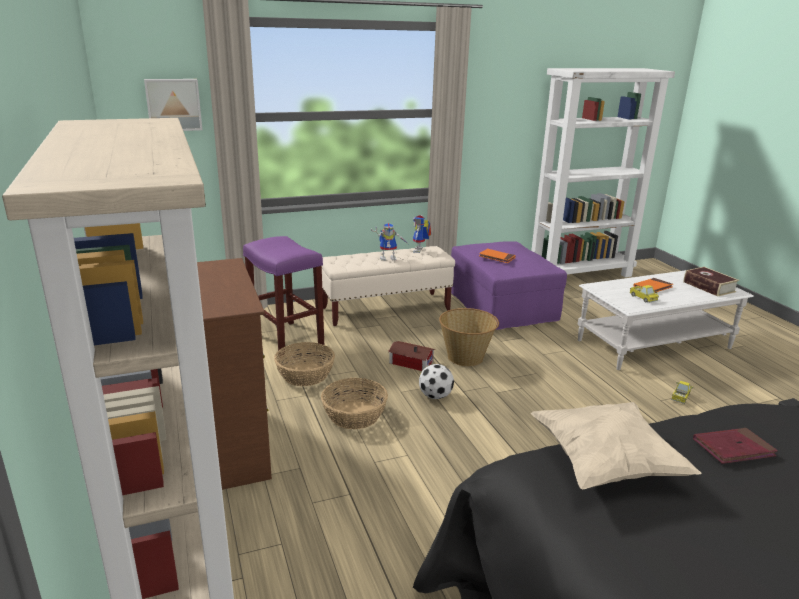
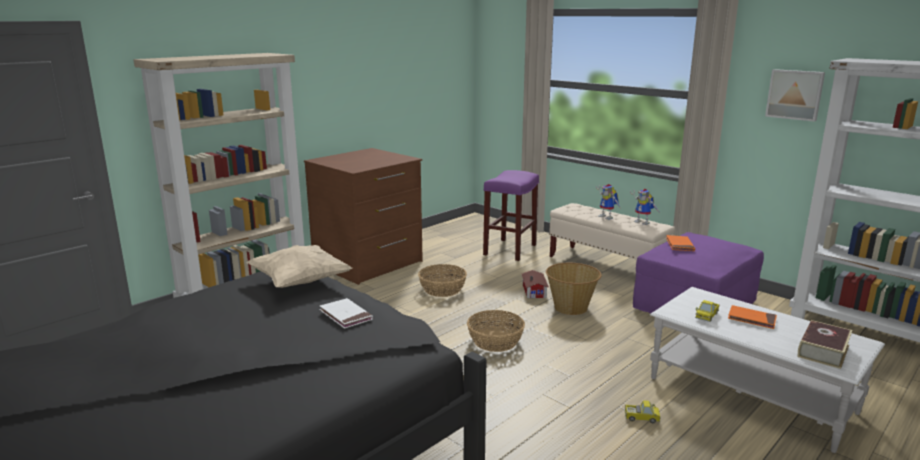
camera: 65 degrees right, 5 degrees down
(173, 104) = (511, 69): picture -> picture (795, 94)
(305, 374) = (473, 265): basket -> basket (495, 341)
(420, 251) = (644, 222): toy robot -> toy robot turned 120 degrees counterclockwise
(435, 396) = (497, 308): football -> none
(733, 448) = (346, 316): red book -> white book

